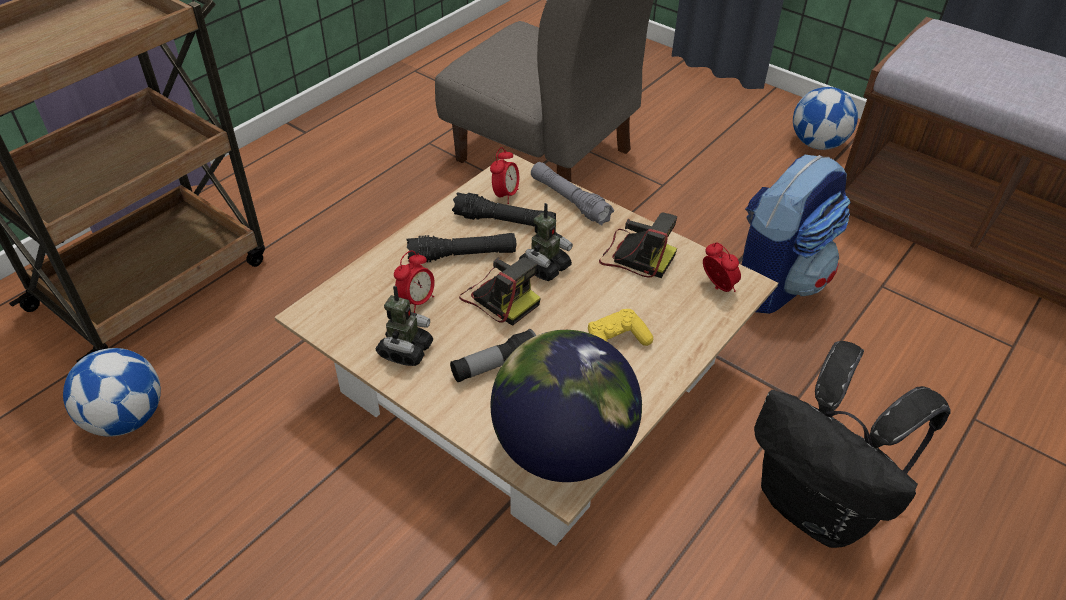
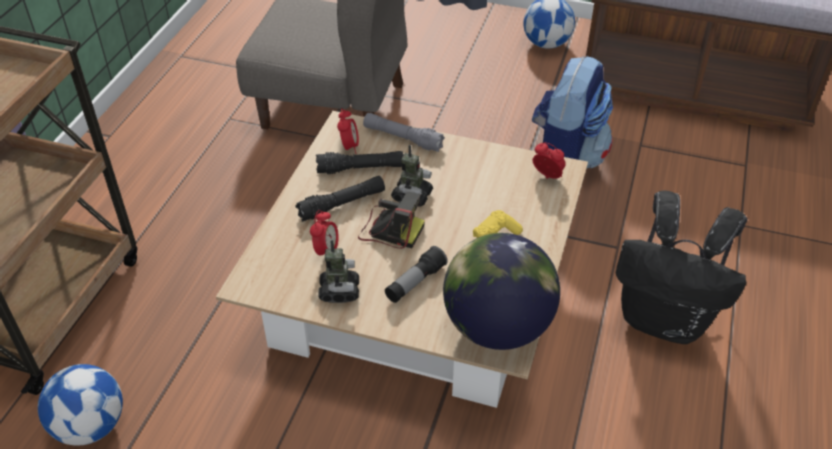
camera: 20 degrees left, 0 degrees up
(635, 256) = (475, 169): camera -> none

